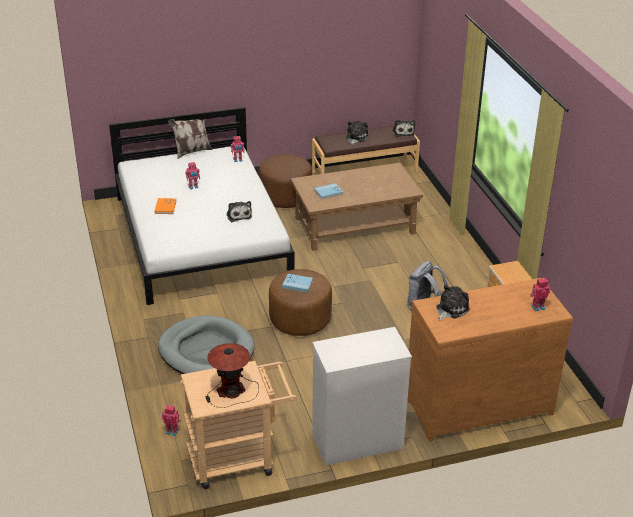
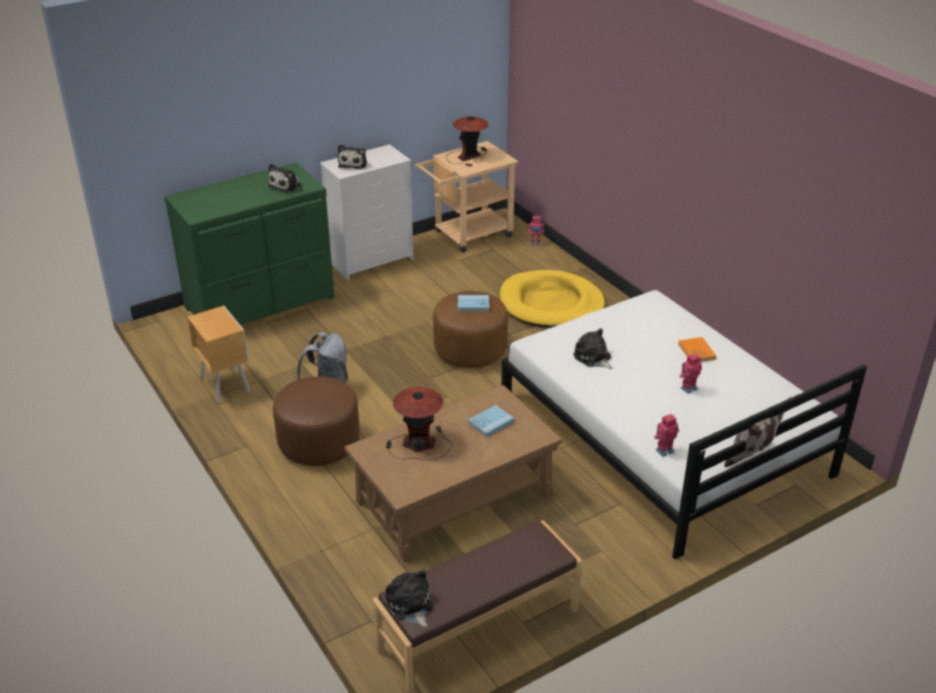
camera: 165 degrees right, 0 degrees up
(206, 351) = (551, 304): grey dog bed -> yellow dog bed
(285, 197) = (589, 535): brown ottoman -> brown ottoman (318, 443)
(355, 137) = (498, 567): plush toy -> plush toy (353, 164)
(376, 189) = (419, 443): none -> table lamp
(477, 404) = (261, 303): brown dresser -> green dresser
(537, 307) = (198, 198): toy robot -> none

